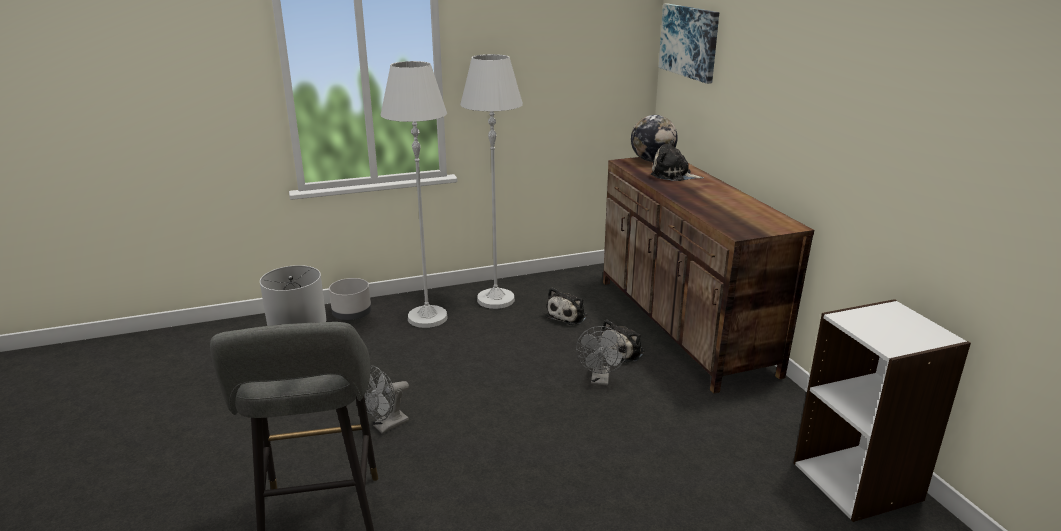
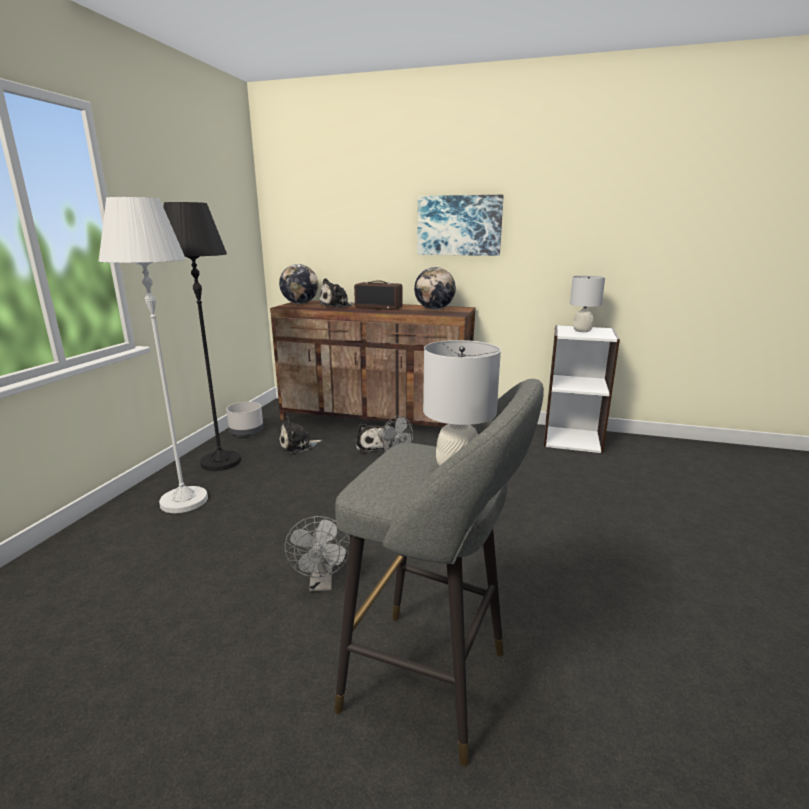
camera: 55 degrees left, 5 degrees down
(352, 314) = (86, 540): grey planter -> grey planter (246, 432)
(495, 299) = (220, 462): white floor lamp -> black floor lamp
(568, 315) = (298, 445): plush toy -> plush toy turned 90 degrees clockwise
(689, 41) = (303, 203): picture -> picture (459, 225)
(701, 192) = (379, 307): none -> radio
(750, 216) = (434, 309): none -> globe
(889, 325) = (583, 331): none -> grey table lamp

